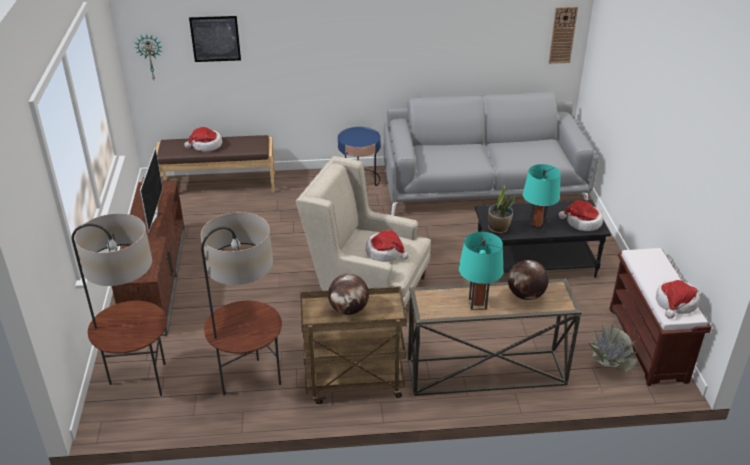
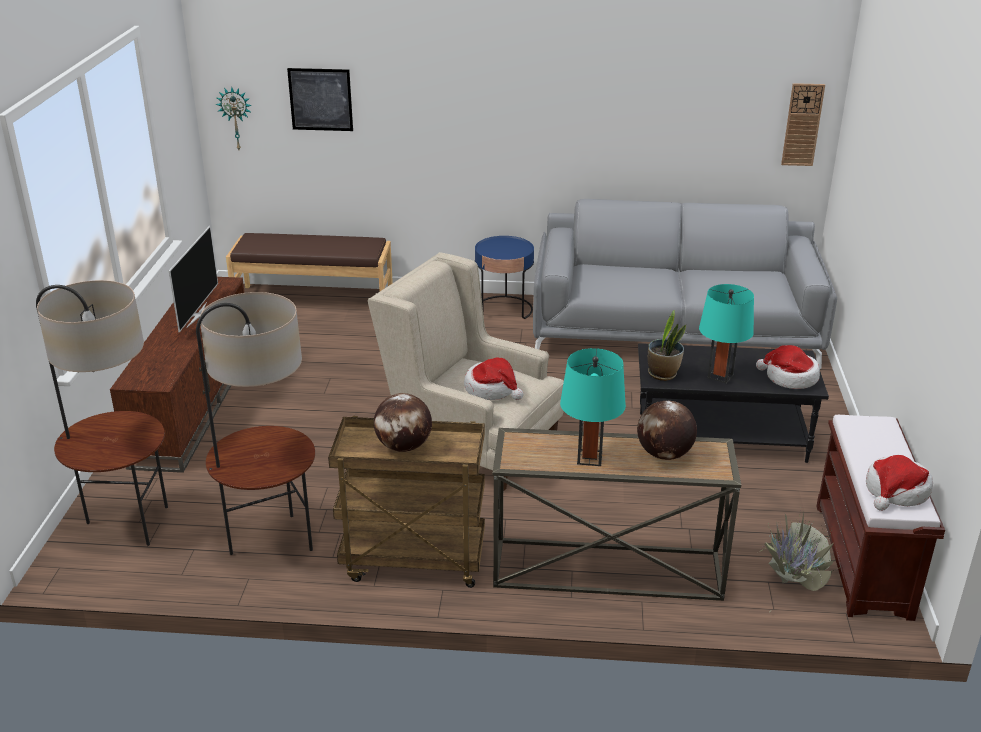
camera: 10 degrees right, 5 degrees down
(206, 146) = (299, 243): hat -> none

